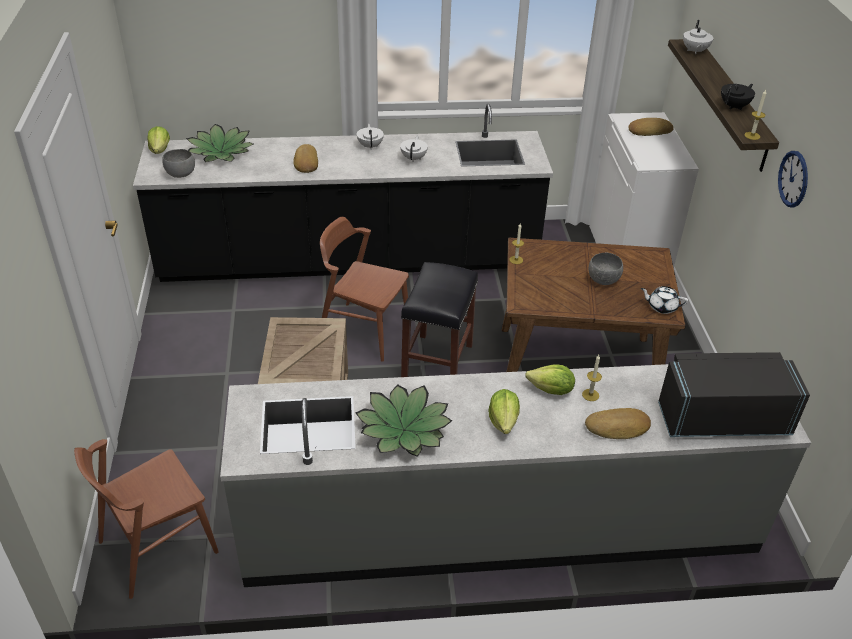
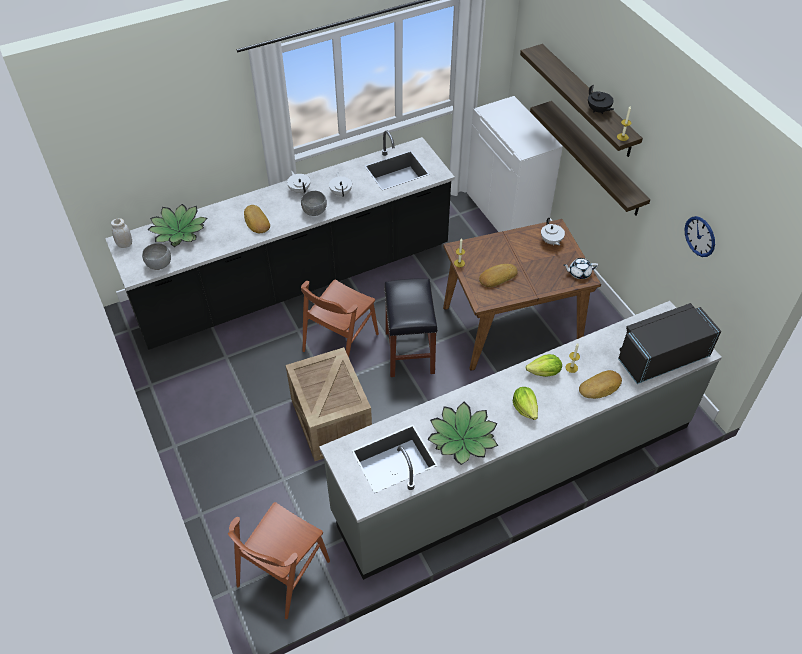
camera: 20 degrees left, 10 degrees up
(160, 150) = (125, 244): lettuce -> white jar
(364, 331) = (340, 342): brown chair -> brown chair turned 60 degrees counterclockwise
(604, 281) = (530, 262): grey bowl -> grey bowl (315, 212)
(649, 130) = (511, 118): bread -> bread (497, 277)
(694, 51) = (545, 58): white teapot -> white teapot (551, 241)
(728, 181) = (595, 159): none -> shelf
(734, 106) = (598, 110): black teapot -> black teapot turned 120 degrees clockwise
(793, 179) = (661, 166): wall clock -> wall clock (700, 236)

